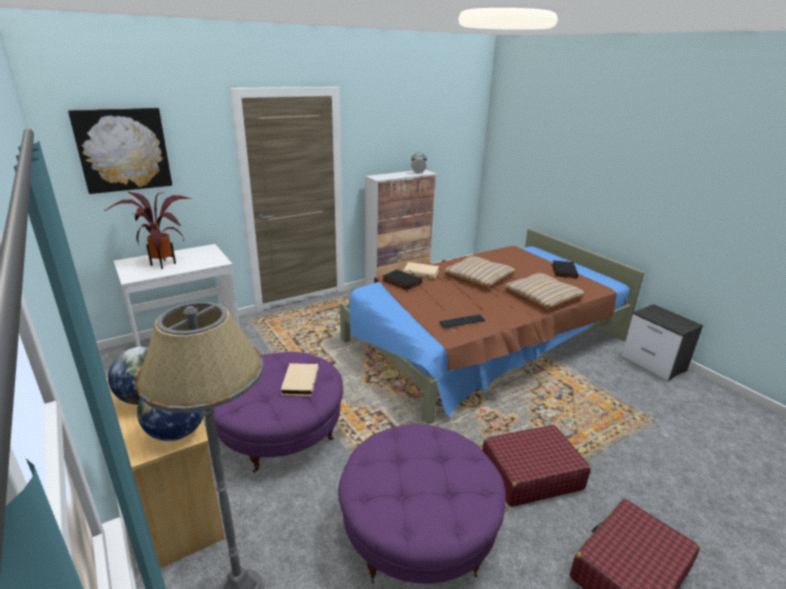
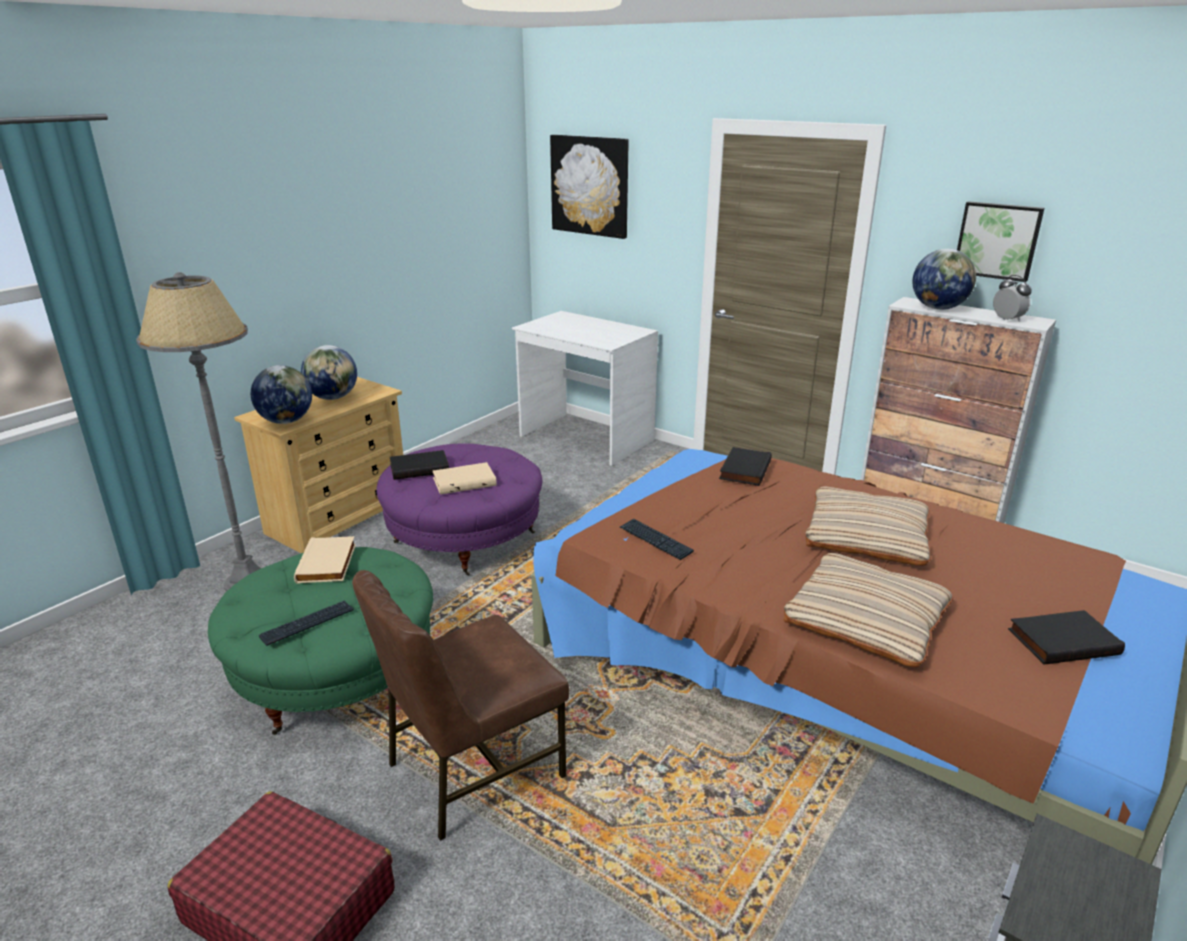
camera: 70 degrees right, 0 degrees up
(162, 263) = (575, 326): potted plant -> none
(255, 399) = (420, 468): none -> black book
(391, 176) = (938, 308): none -> globe
(396, 139) = (997, 240): none -> picture
(418, 531) = (335, 674): purple ottoman -> green ottoman
(421, 272) = (806, 478): beige book -> beige book (328, 563)
(464, 485) = (307, 624): none -> keyboard
(530, 474) = (472, 769): red suitcase -> brown chair

